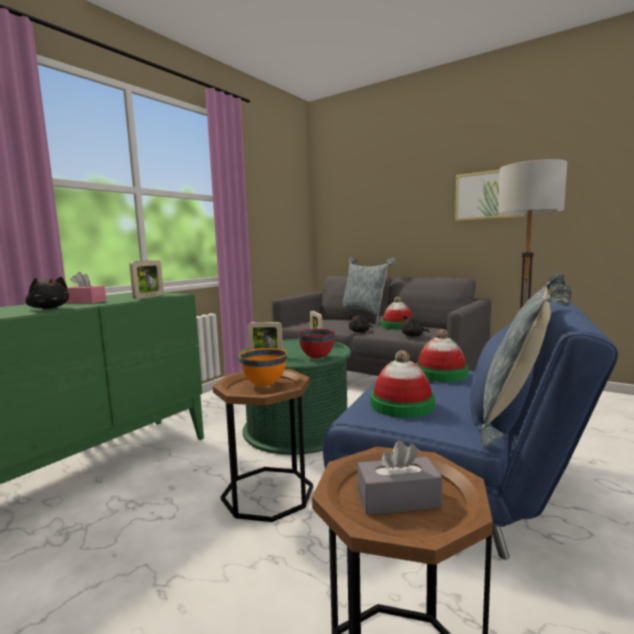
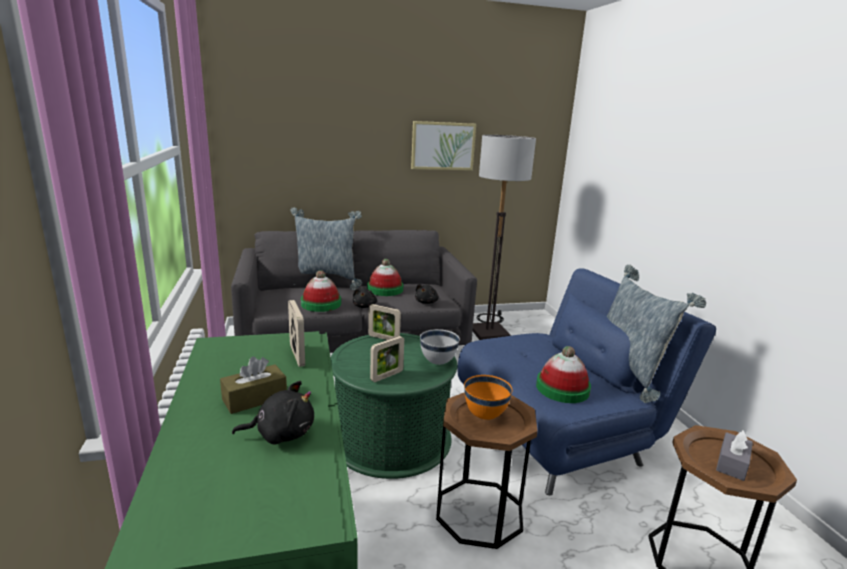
camera: 50 degrees left, 10 degrees up
(84, 302) = (255, 398): pink tissue box -> brown tissue box
(317, 357) = (437, 362): red bowl -> white bowl
(441, 373) = (520, 344): hat -> hat (321, 304)

